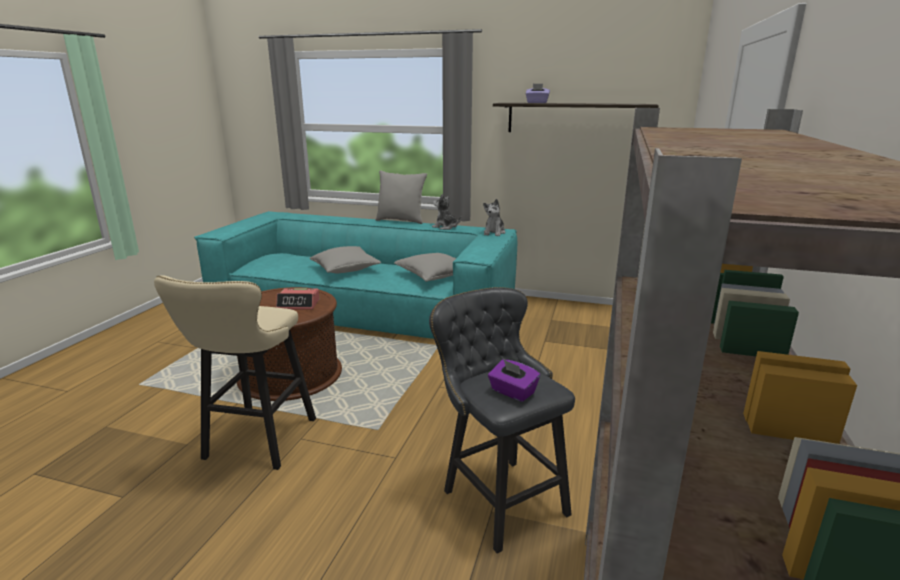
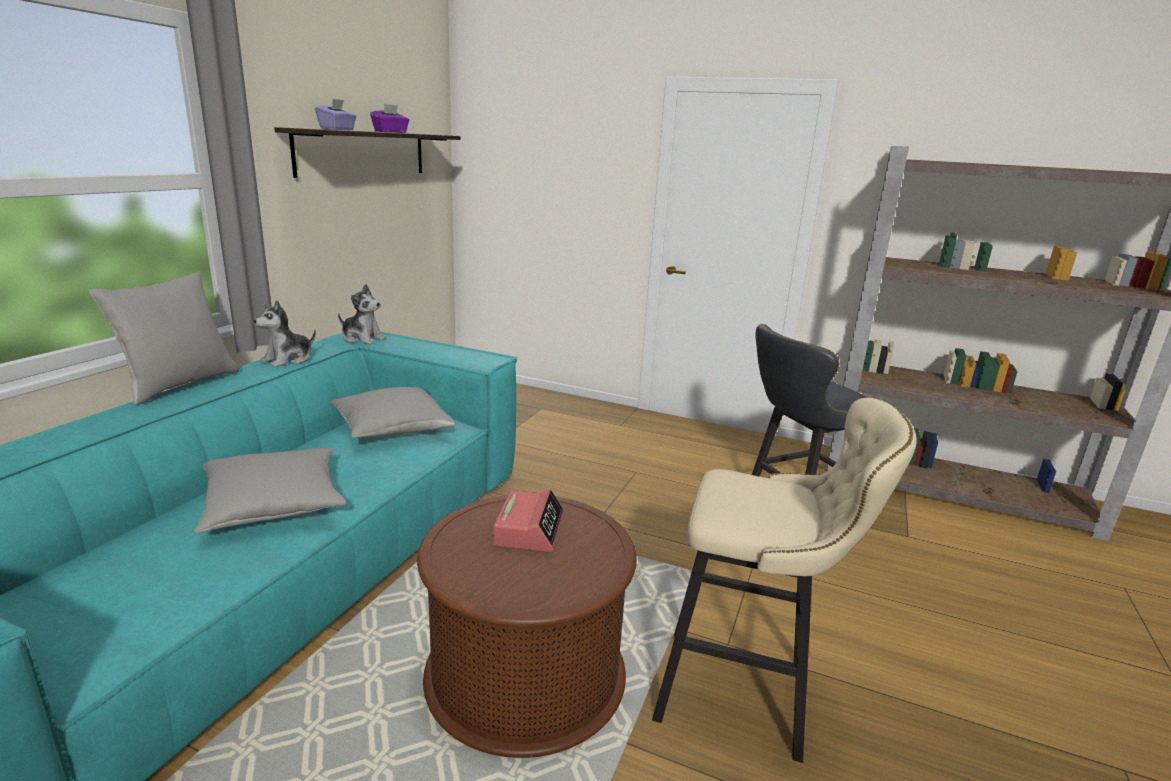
camera: 85 degrees left, 0 degrees up
(512, 392) = (841, 392): purple tissue box -> purple tissue box (391, 132)

